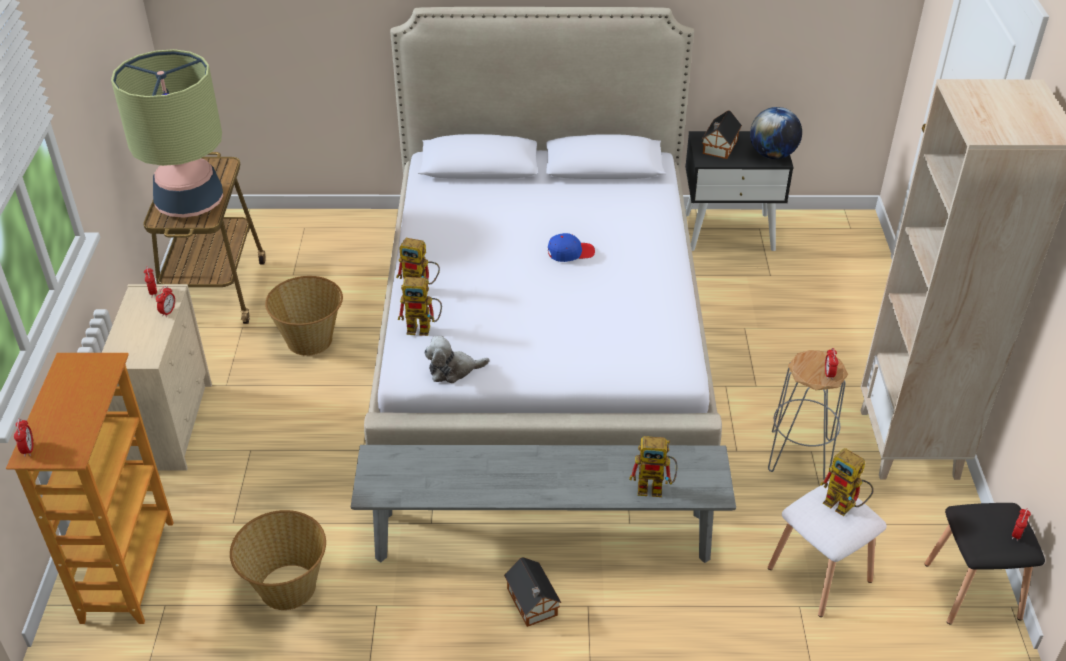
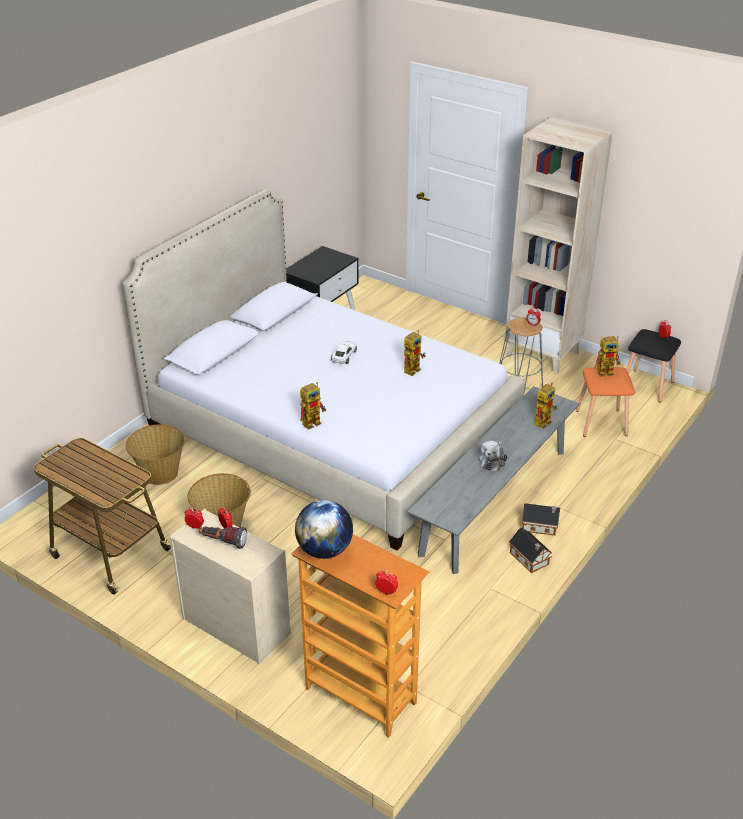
camera: 55 degrees left, 5 degrees down
(142, 322) = (223, 542): none -> flashlight
(190, 203) = (104, 477): table lamp -> none
(287, 588) = (443, 622): basket -> basket (160, 474)
(424, 328) = (354, 433): toy robot -> toy robot (413, 368)
(453, 370) = (402, 438): plush toy -> plush toy (492, 460)
(570, 252) = (344, 356): blue cap -> white toy car
(719, 147) = (310, 269): toy house -> toy house (530, 559)
(772, 155) = (339, 258): globe -> globe (324, 550)
(821, 575) = (602, 422): white stool -> orange stool

